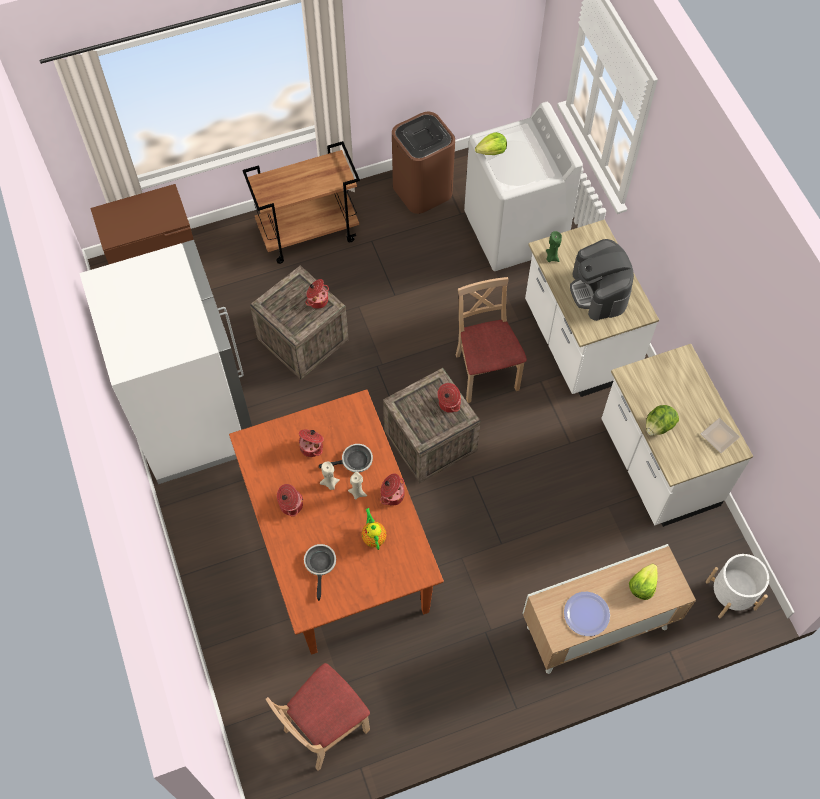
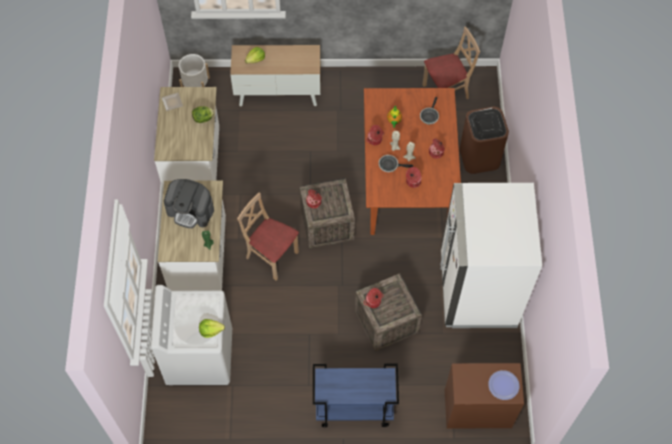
camera: 160 degrees left, 0 degrees up
(309, 233) = (353, 408): brown cart -> blue cart
(423, 190) = (251, 417): brown trash can -> brown trash can (479, 156)
(485, 373) = (271, 256): beige chair -> beige chair turned 120 degrees clockwise
(586, 614) = (293, 56): plate -> plate (503, 385)
(599, 291) = (191, 210): coffee machine -> coffee machine turned 105 degrees clockwise

